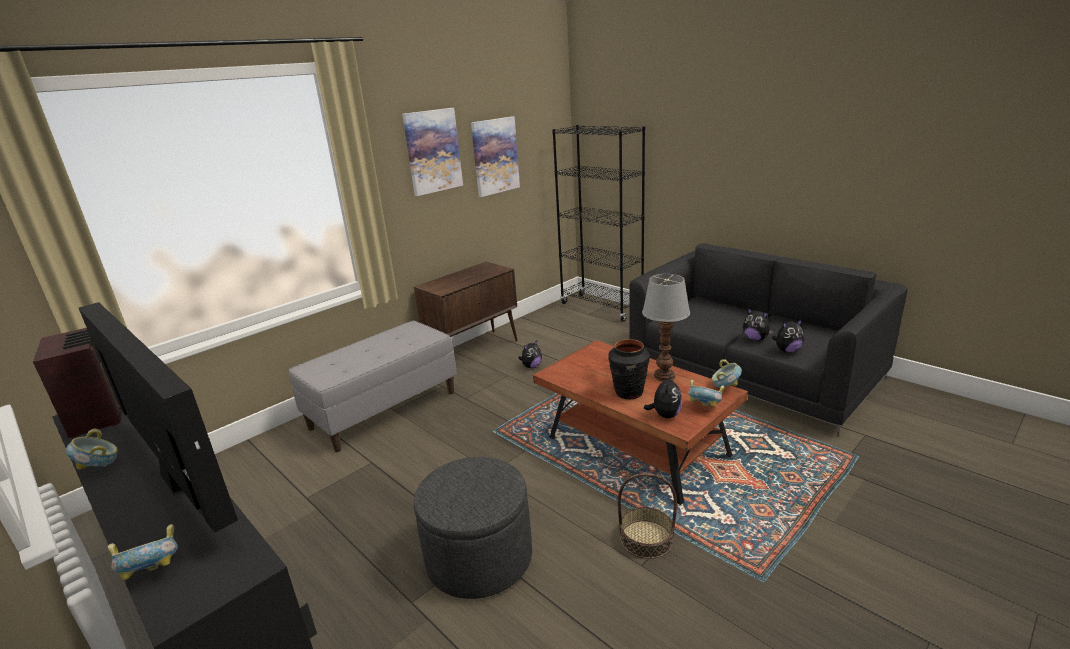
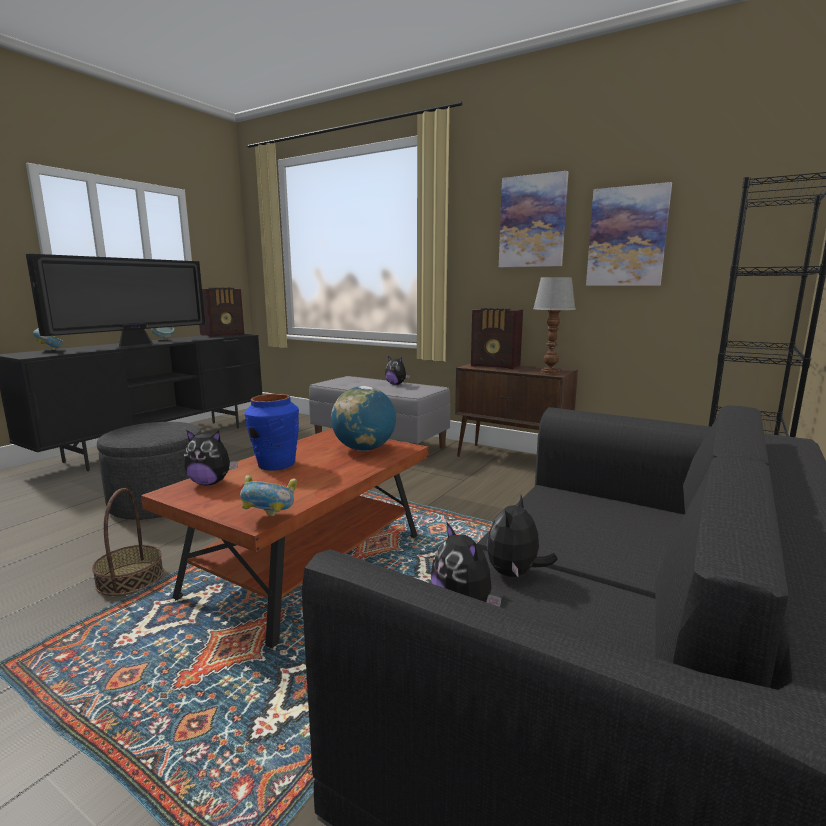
camera: 75 degrees right, 10 degrees down
(448, 282) = (496, 366): none -> radio
(531, 366) = (492, 488): plush toy -> plush toy (396, 384)
(598, 361) = (364, 449): none -> globe
(629, 393) = (275, 465): black vase -> blue vase
(664, 376) = (316, 481): table lamp -> table lamp (549, 373)
(704, 407) = (217, 504): bowl -> none

